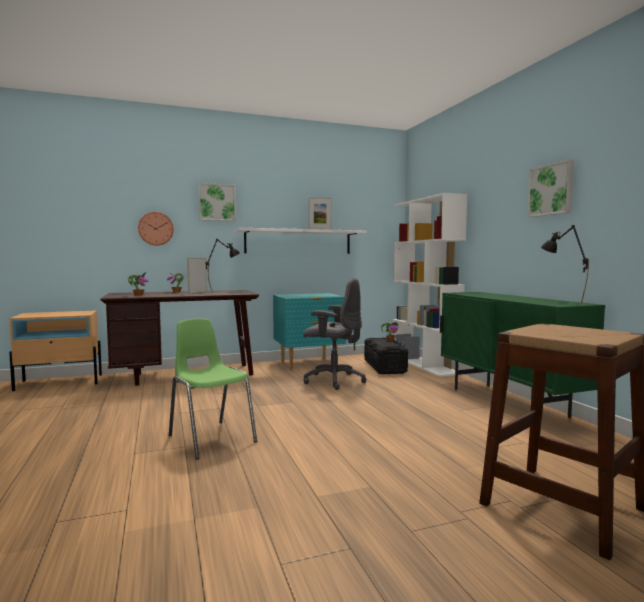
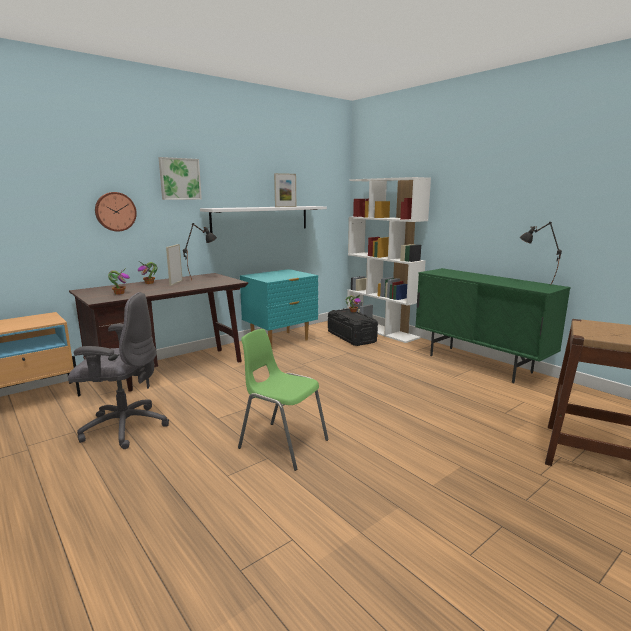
camera: 20 degrees left, 10 degrees up
(333, 380) = (323, 358): grey office chair -> grey office chair (124, 427)
(551, 190) = (524, 186): picture -> none

